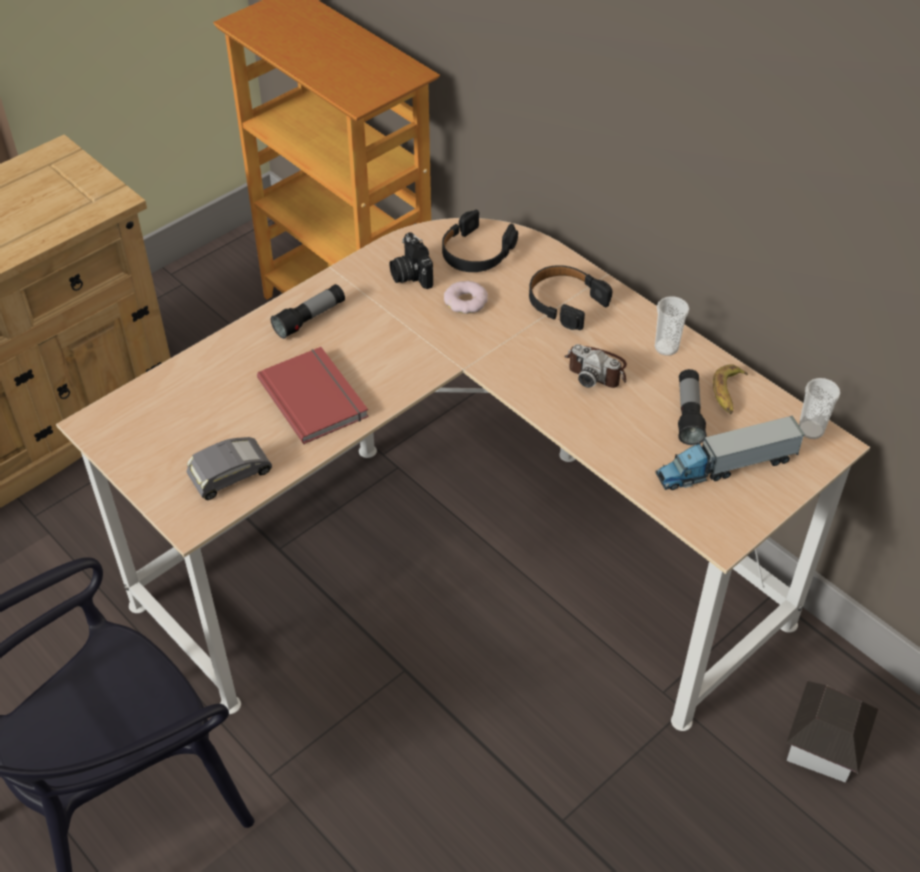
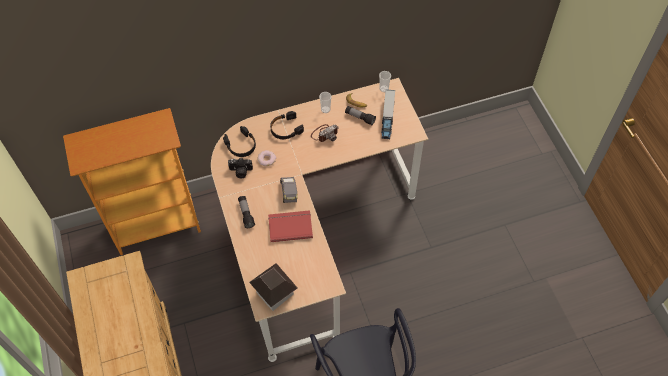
camera: 65 degrees left, 10 degrees up
(231, 478) = (317, 266): grey toy car -> grey toy car (289, 192)
(823, 747) = (438, 162): toy house -> toy house (275, 293)

